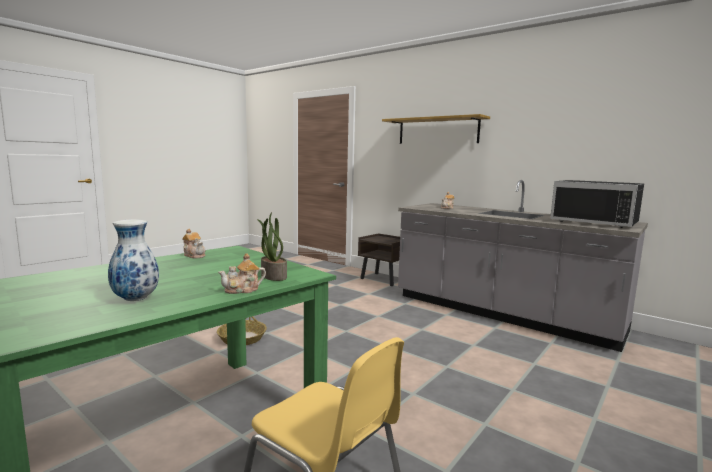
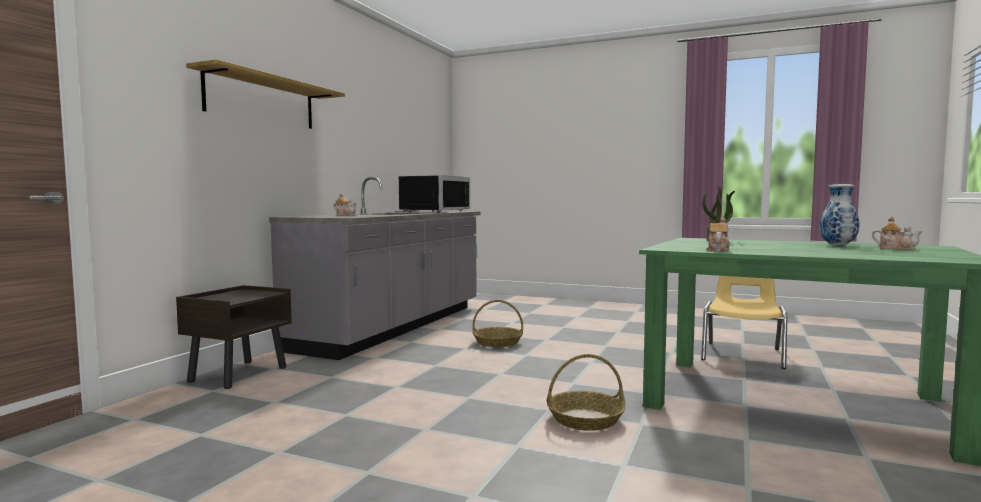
camera: 105 degrees left, 5 degrees down
(243, 290) = (760, 241): teapot -> teapot (896, 249)
(437, 343) = (498, 342): none -> basket

